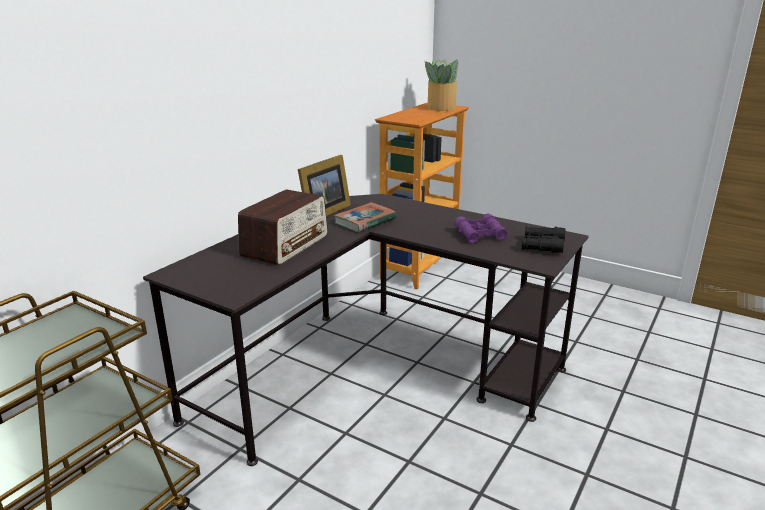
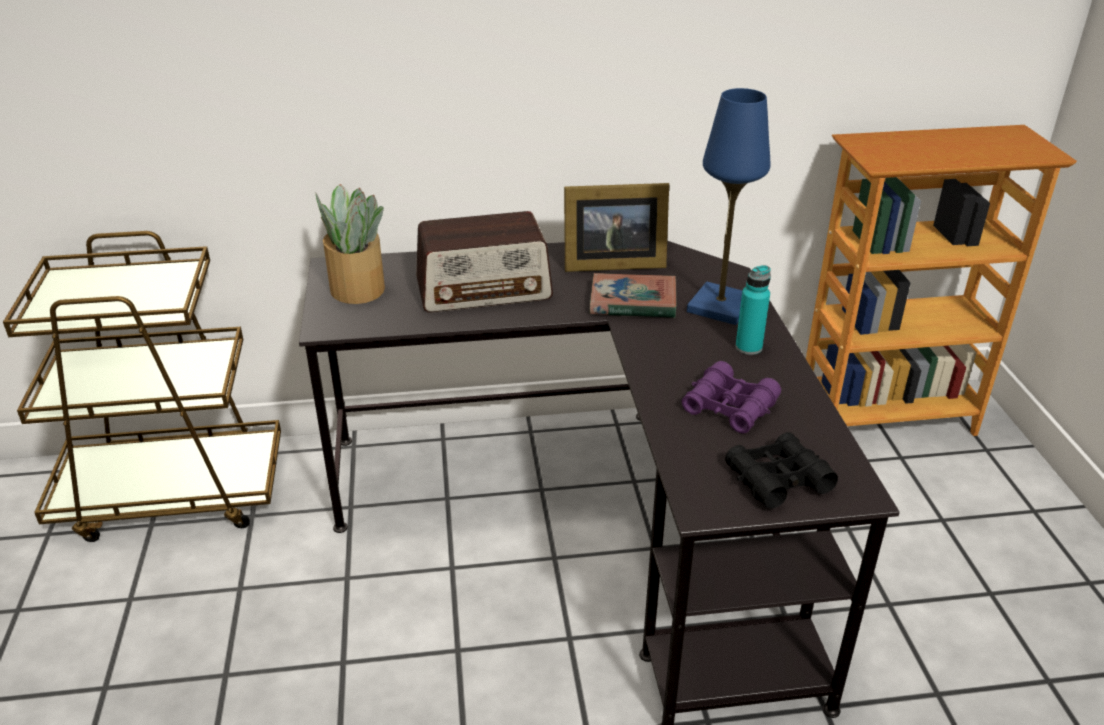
camera: 50 degrees right, 10 degrees up
(402, 208) = (720, 306): none -> blue table lamp
(440, 108) = (1006, 147): potted plant -> potted plant (357, 288)
(442, 216) = (748, 347): none -> turquoise bottle

